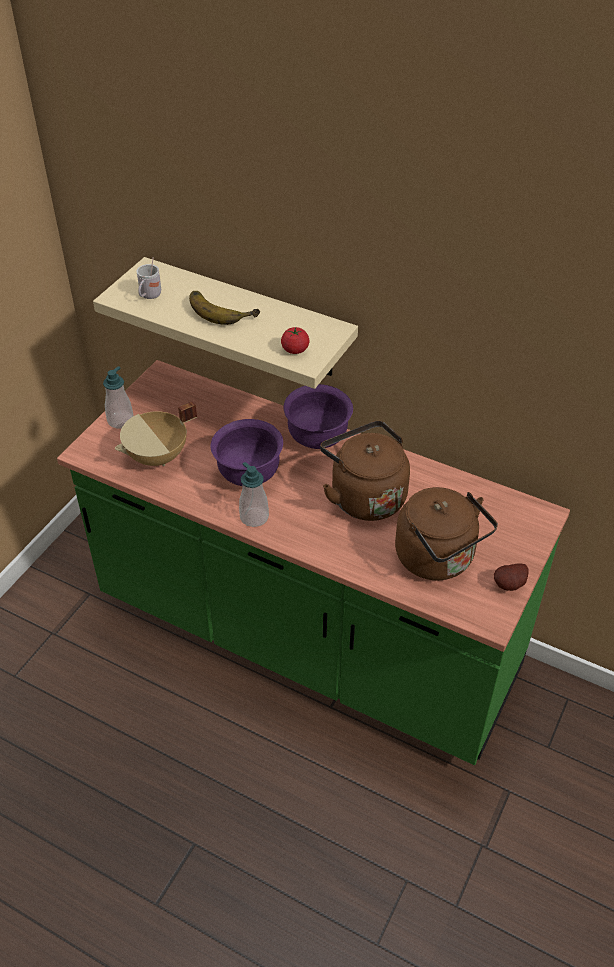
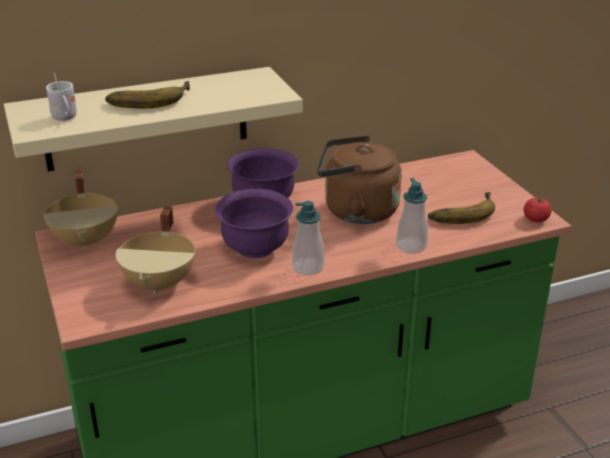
camera: 50 degrees left, 15 degrees down
(120, 420) = (78, 283): soap dispenser -> soap dispenser (411, 246)
(170, 389) = (87, 240): none -> beige cooking pot
(295, 350) = (256, 93): tomato -> tomato (535, 219)
(438, 559) = (460, 212): brown kettle -> banana
(510, 585) = (518, 198): potato -> none

